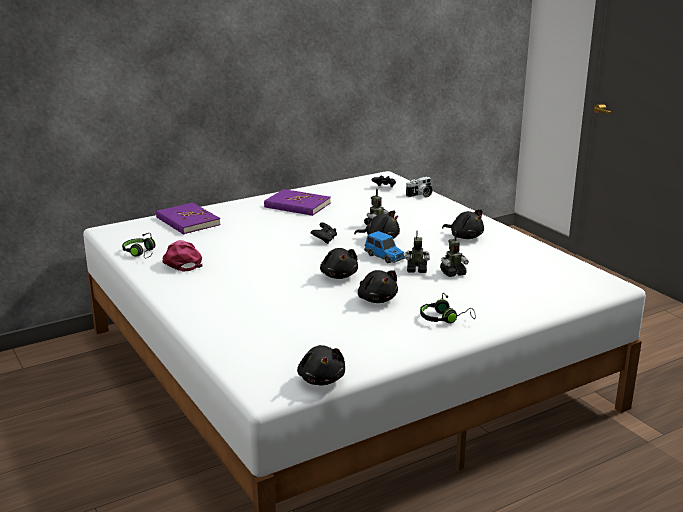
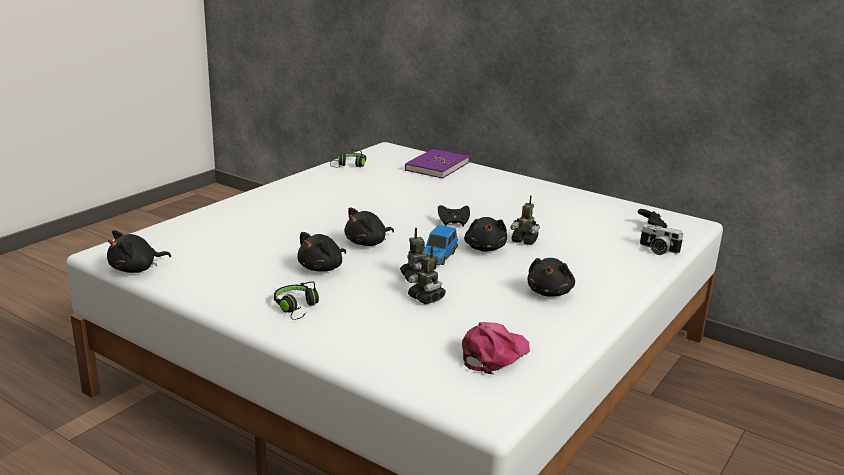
camera: 65 degrees right, 0 degrees up
(182, 262) = (343, 181): pink cap -> pink cap (494, 355)
(297, 205) = (534, 198): purple book -> none

